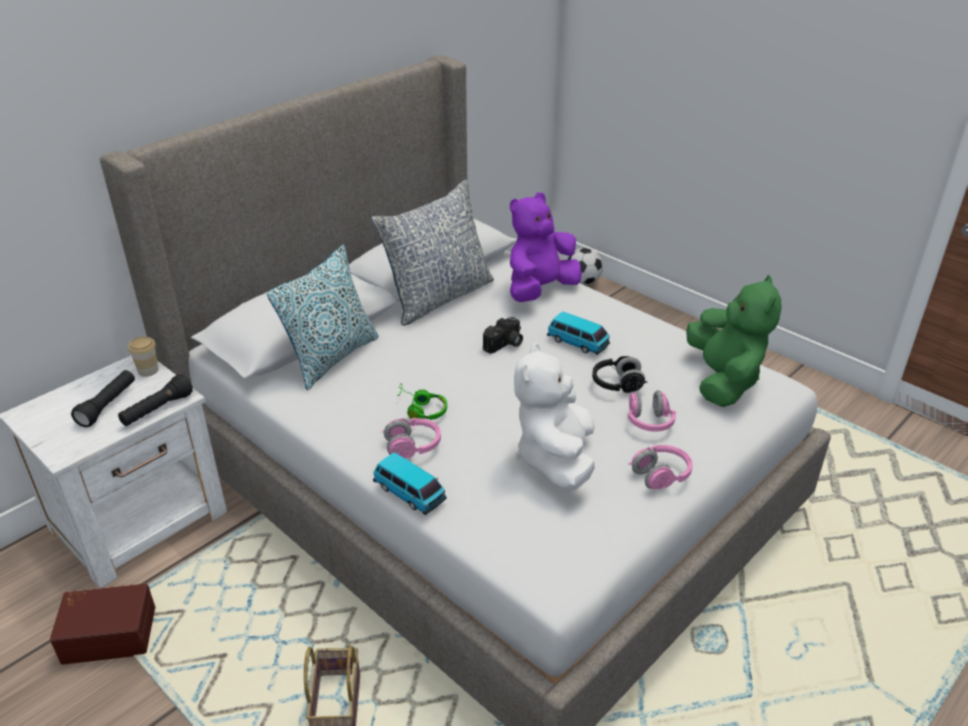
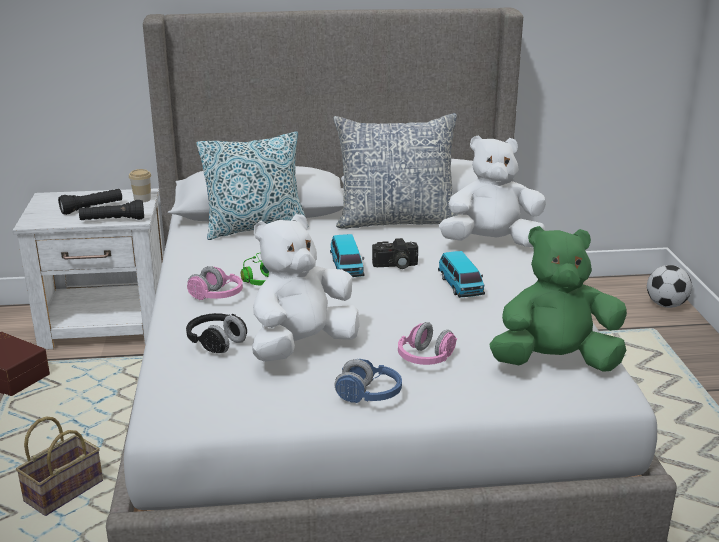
camera: 40 degrees right, 10 degrees down
(409, 494) = (168, 320): toy car -> toy car (346, 268)
(540, 290) = (491, 243): purple plush toy -> white plush toy
(617, 385) = (444, 325): black headphones -> black headphones (216, 343)
(660, 476) = (368, 396): pink headphones -> blue headphones
(723, 380) = (555, 362): green plush toy -> green plush toy turned 135 degrees counterclockwise

